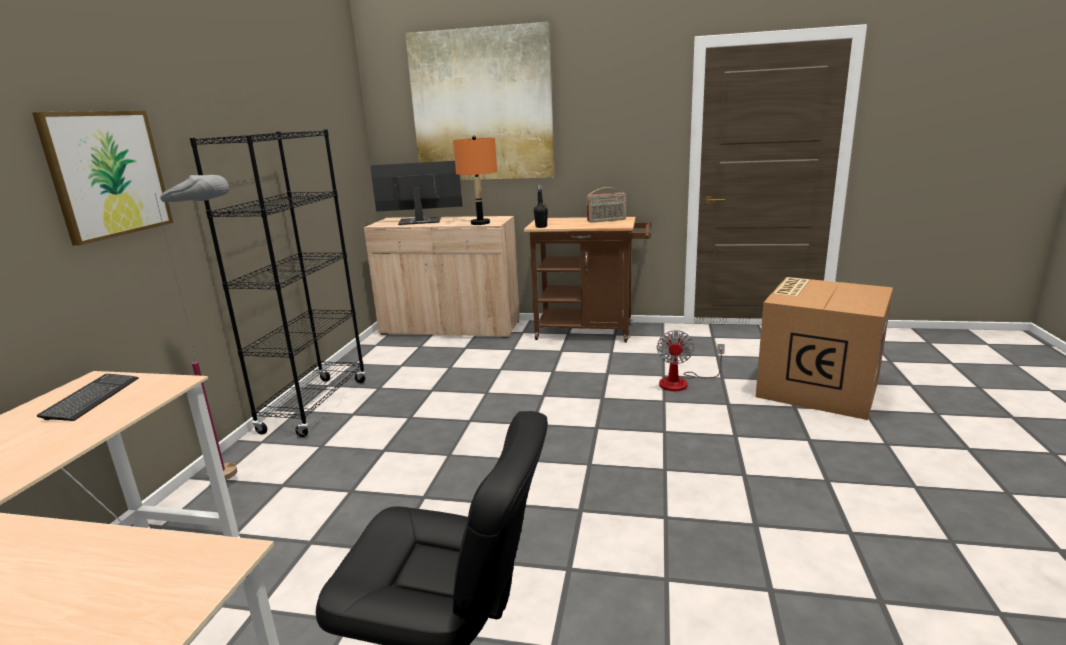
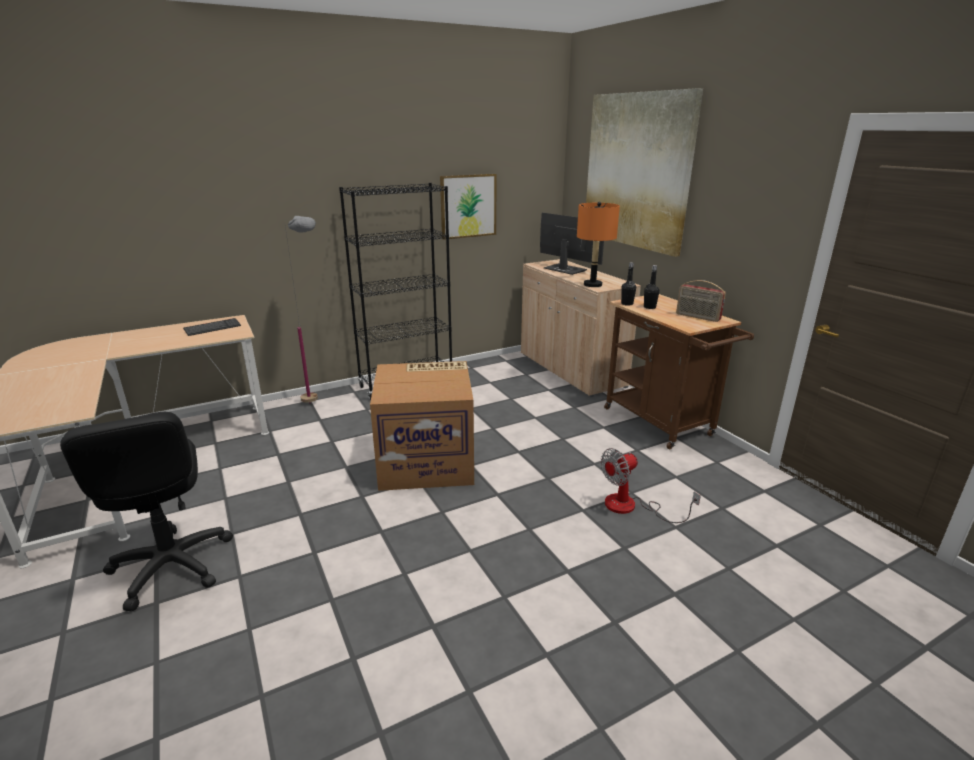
camera: 50 degrees right, 5 degrees up
(108, 174) = (278, 207): picture -> picture (468, 206)
(562, 224) = (649, 307): none -> black bottle
(816, 387) = (747, 598): cardboard box -> cardboard box (427, 461)

